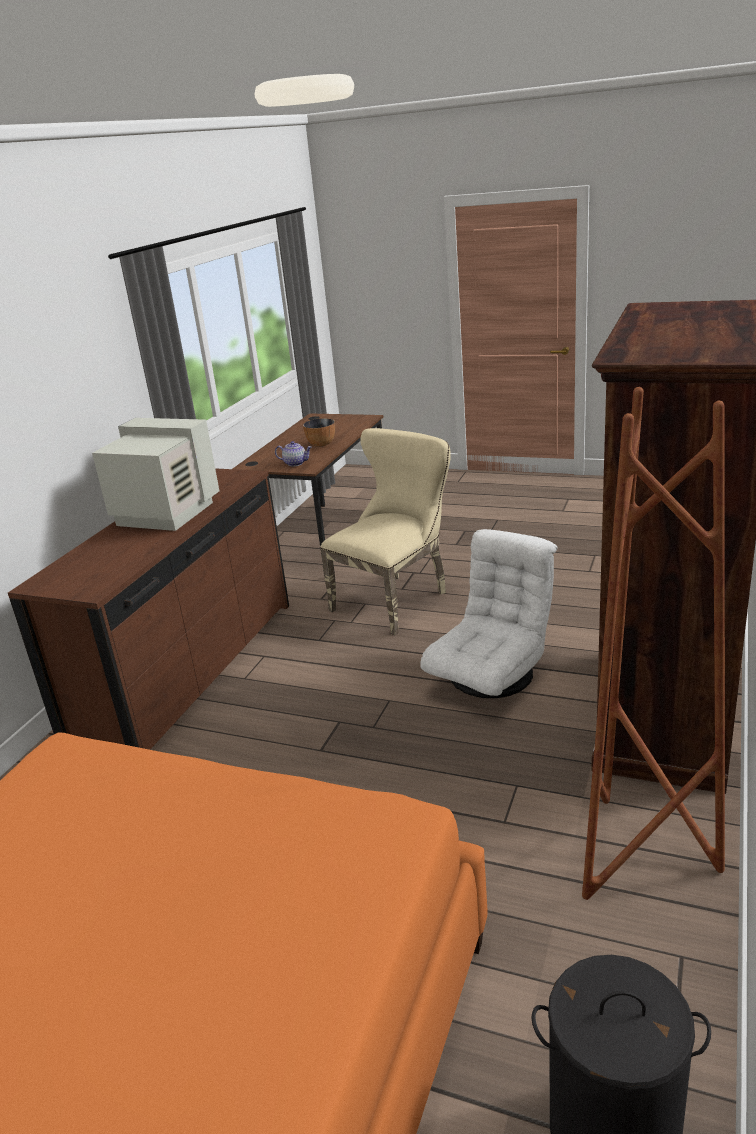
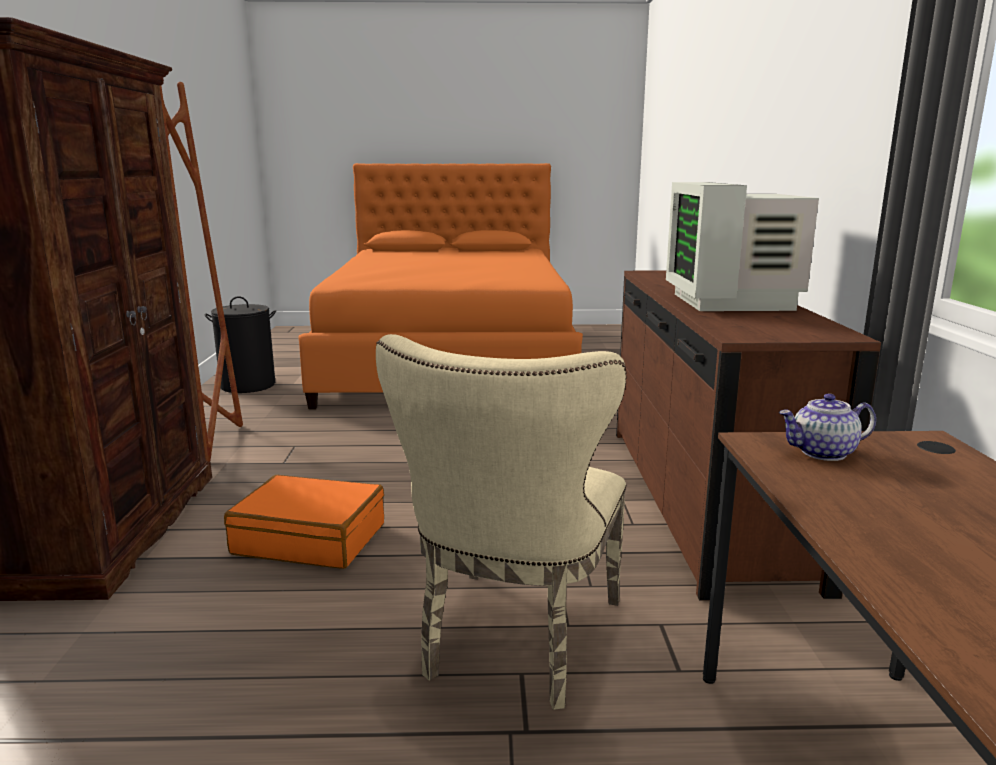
camera: 155 degrees right, 10 degrees down
(165, 514) = (732, 302): monitor -> monitor turned 90 degrees clockwise
(321, 444) = (899, 524): bowl -> none
(492, 676) = (310, 539): white armchair -> orange suitcase

